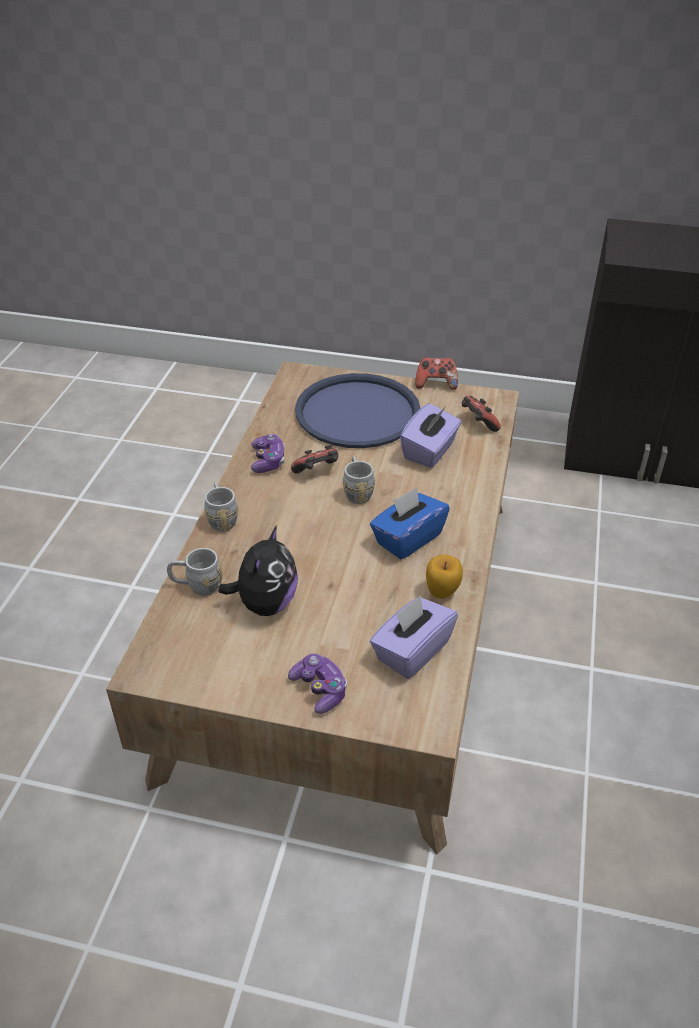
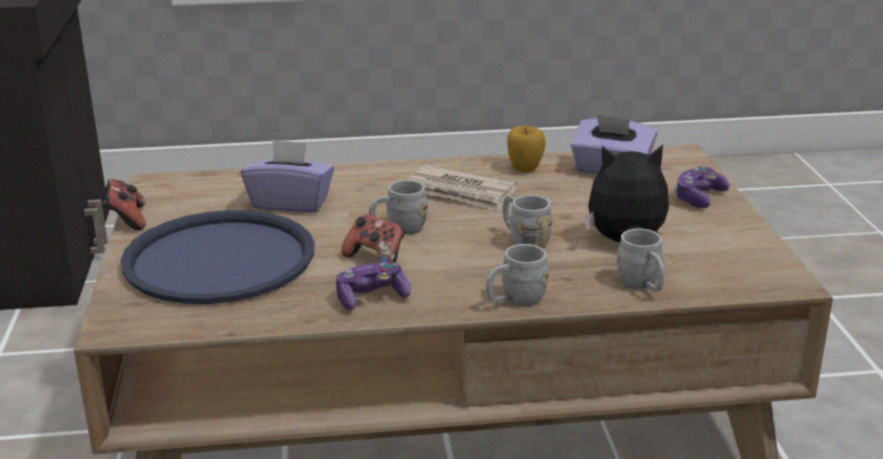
camera: 110 degrees left, 15 degrees down
(303, 548) = (523, 240): none -> grey mug
(407, 539) = (460, 192): blue tissue box -> newspaper
(478, 423) = (217, 186): game controller -> none

